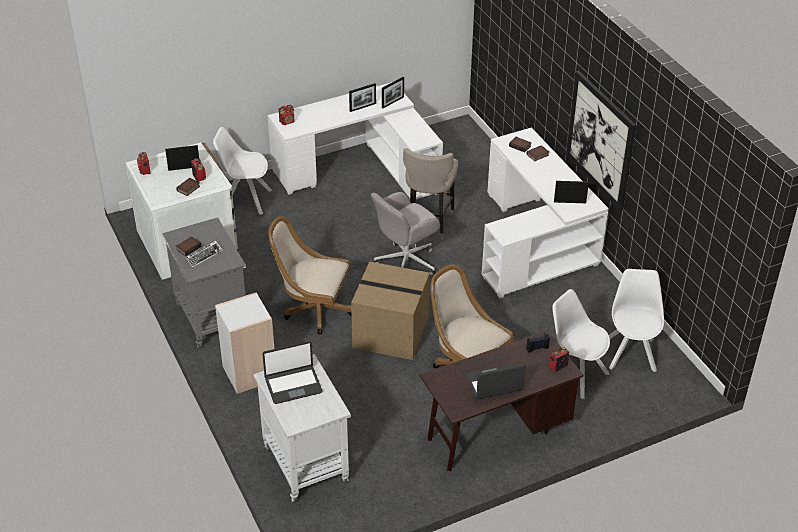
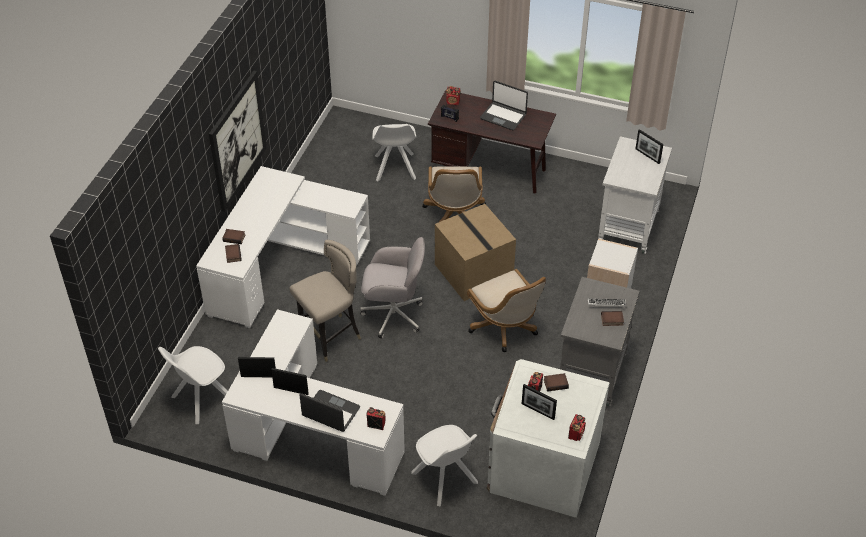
camera: 135 degrees left, 5 degrees up
(293, 385) = (637, 172): laptop -> laptop (330, 412)
(569, 202) = (277, 187): picture frame -> picture frame (647, 156)
(631, 352) = (342, 156): white chair -> white chair (201, 399)

